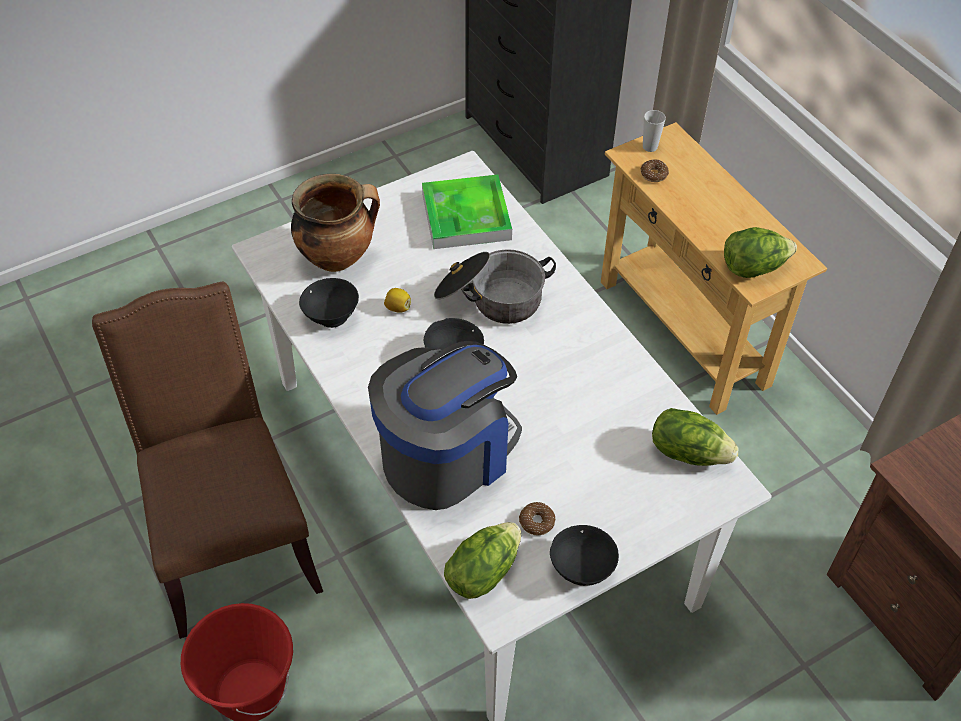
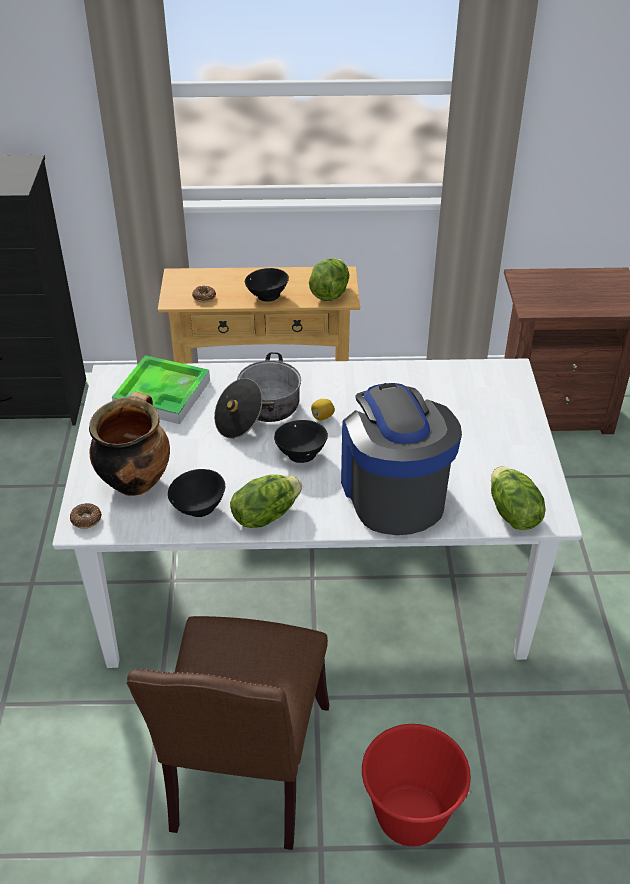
camera: 60 degrees left, 10 degrees down
(230, 539) = (245, 773): brown chair -> brown chair turned 90 degrees counterclockwise
(397, 308) = (224, 466): lemon -> lemon (322, 417)
(536, 522) = (485, 469): donut -> donut (86, 519)
(582, 568) = (537, 462): black bowl -> black bowl (267, 295)
(650, 147) = (176, 288): cup -> none
(688, 451) = (471, 377): lettuce -> lettuce (265, 514)

